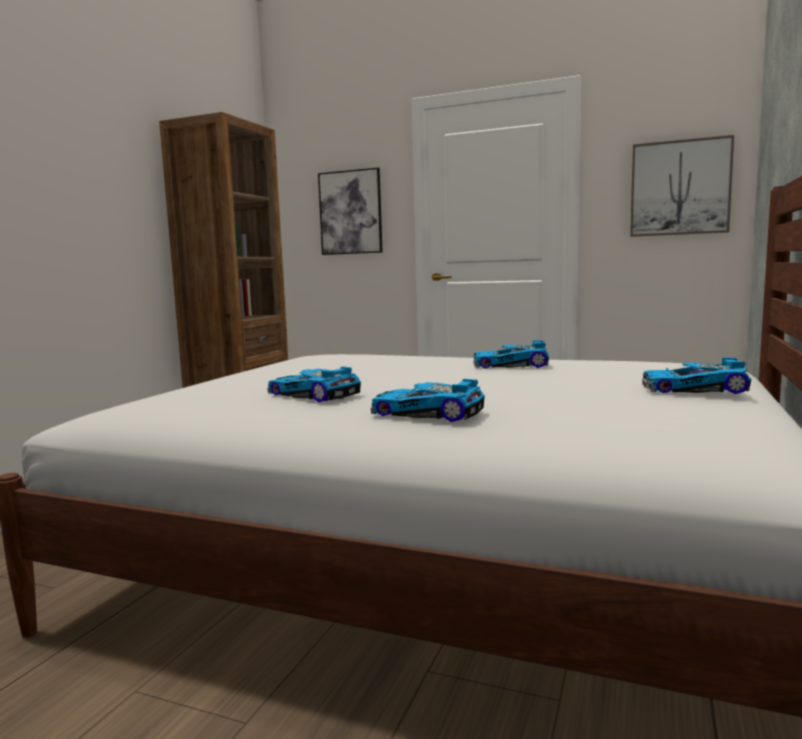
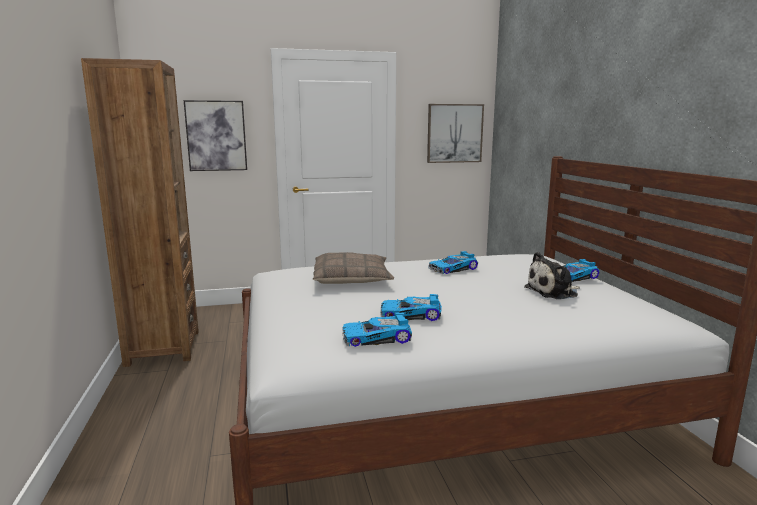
camera: 35 degrees left, 5 degrees up
(354, 363) = (352, 279): none -> pillow
(427, 413) = (507, 318): toy car -> toy car (376, 338)
(600, 399) = (553, 292): none -> plush toy

